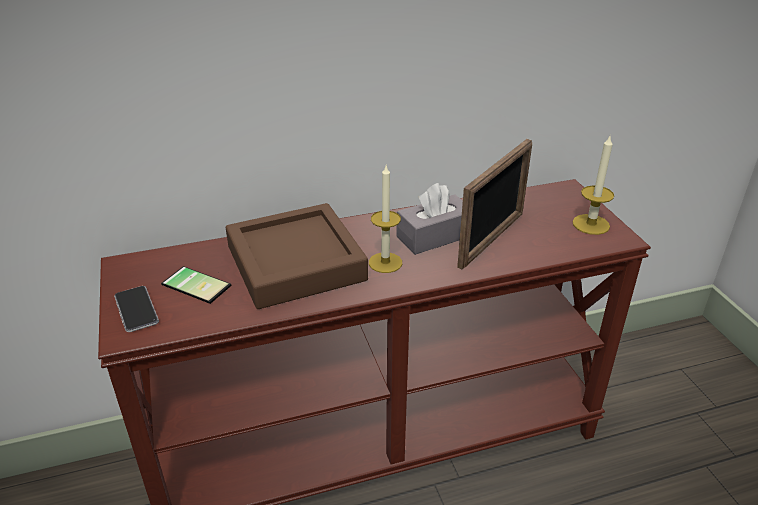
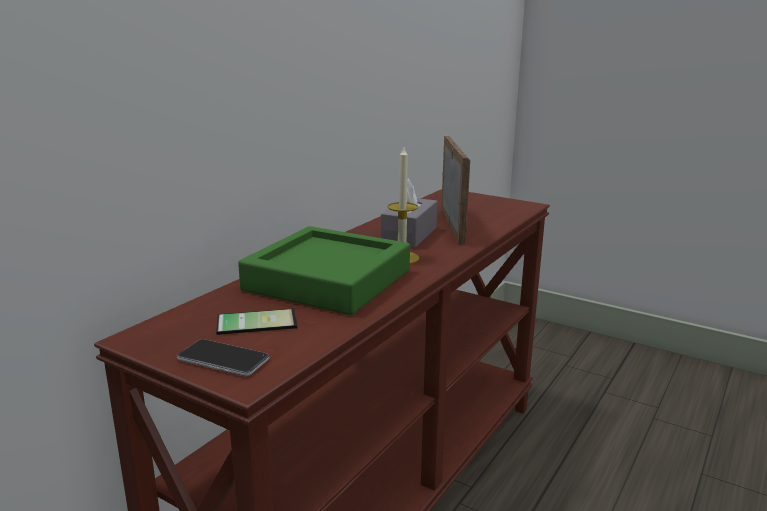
camera: 40 degrees left, 15 degrees down
(296, 263) = (328, 280): brown tray -> green tray
(591, 224) = (498, 203): candle -> none

